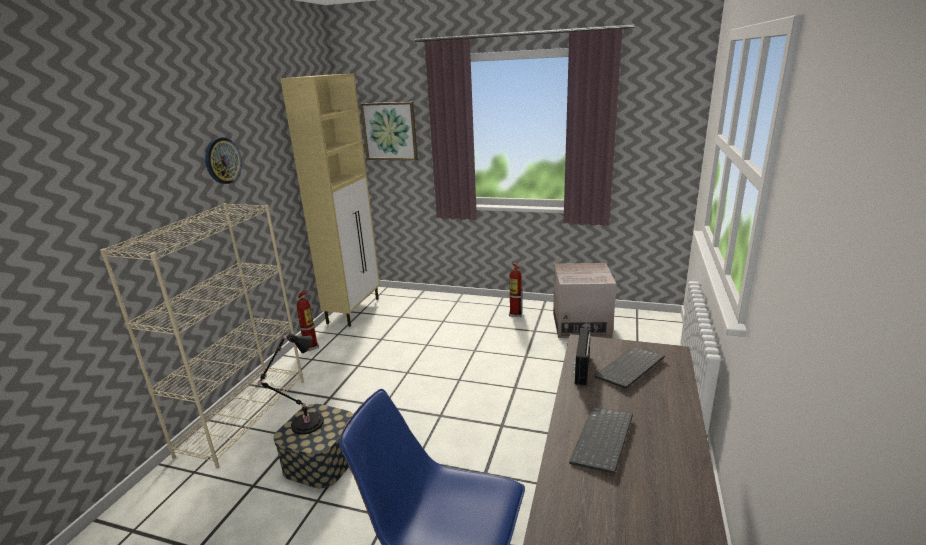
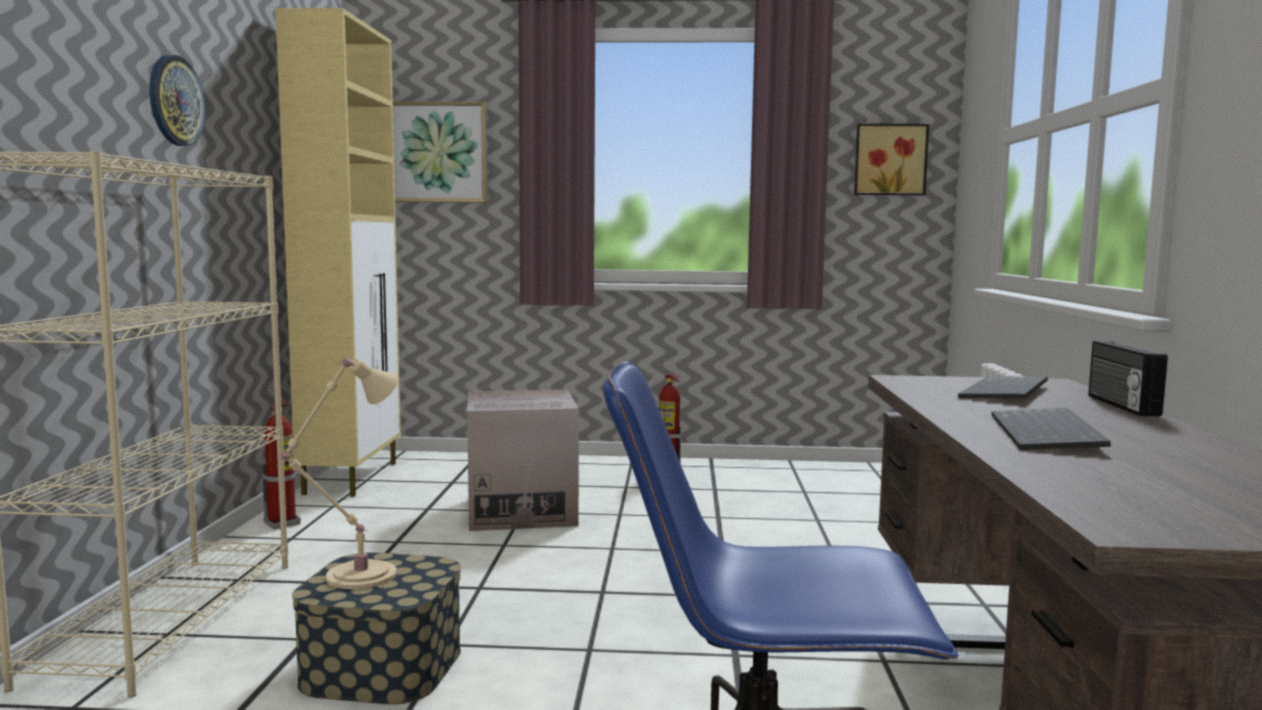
camera: 15 degrees left, 15 degrees down
(304, 424) = (355, 577): black table lamp -> beige table lamp
(581, 325) = (789, 480): cardboard box -> cardboard box (521, 512)
(581, 368) = (926, 393): radio -> radio (1120, 405)
(658, 131) = (890, 160): none -> picture

